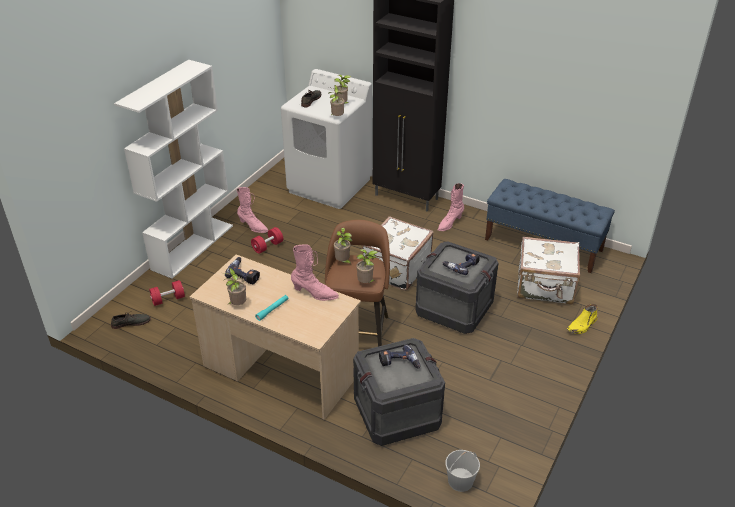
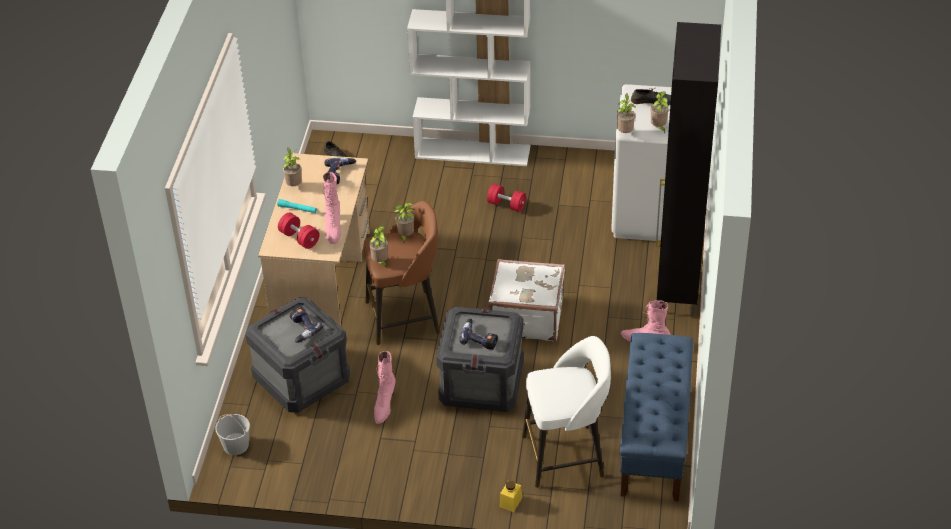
camera: 70 degrees right, 5 degrees up
(168, 299) = (382, 168): red dumbbell -> red dumbbell (299, 238)
(253, 226) = (535, 181): pink boot -> pink boot (384, 405)
(545, 287) = (566, 456): white suitcase -> white stool
(582, 325) = (510, 502): yellow boot -> yellow jar

